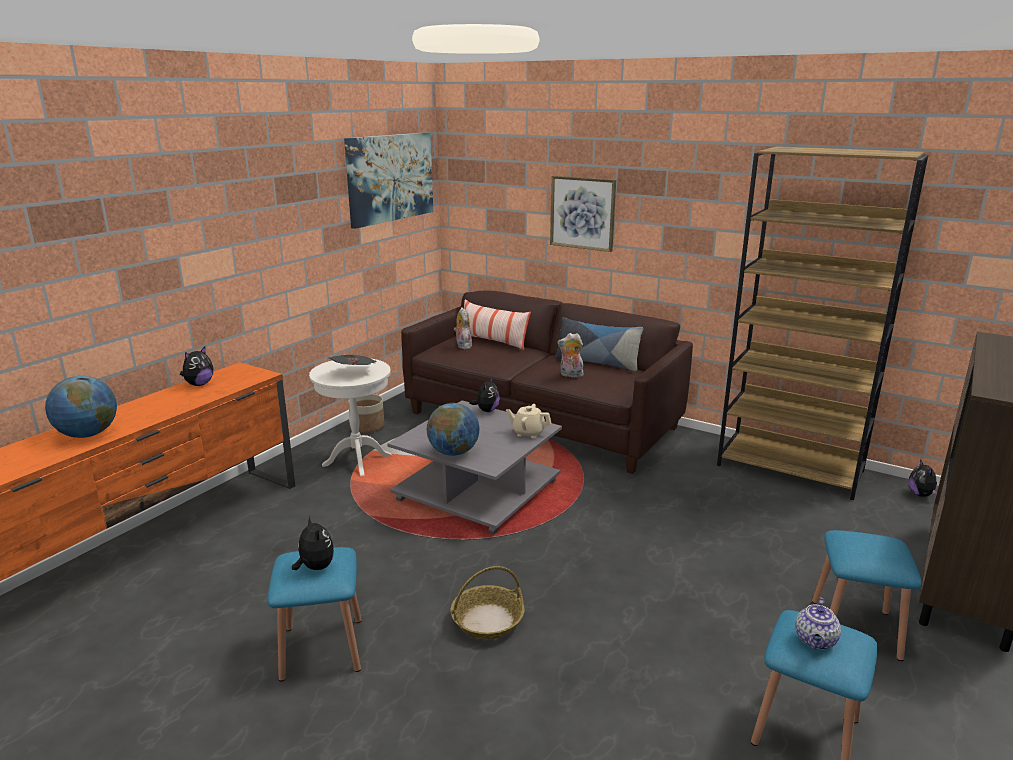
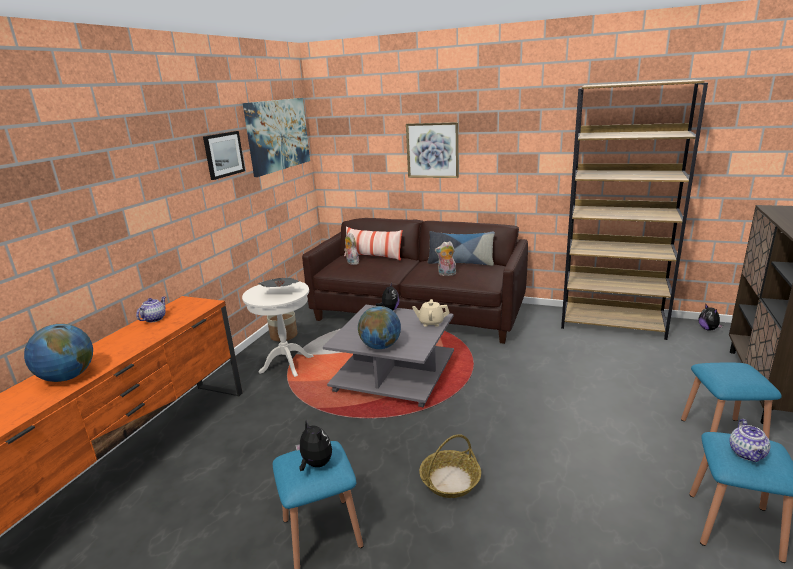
camera: 10 degrees left, 0 degrees up
(199, 384) = (154, 319): plush toy -> teapot
(312, 199) = (223, 154): none -> picture

